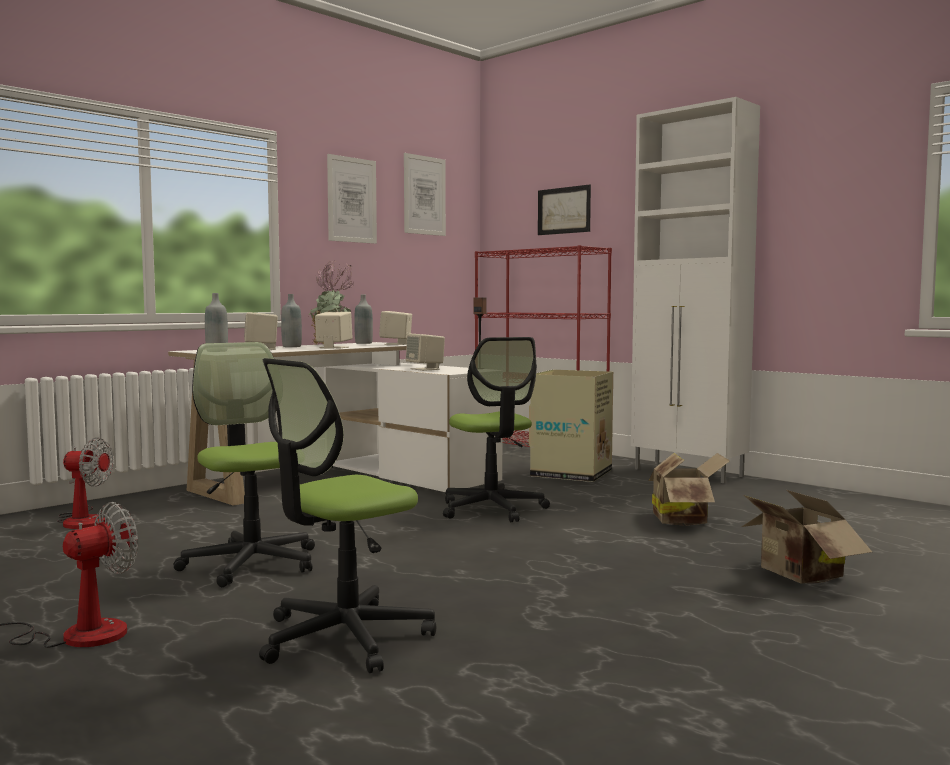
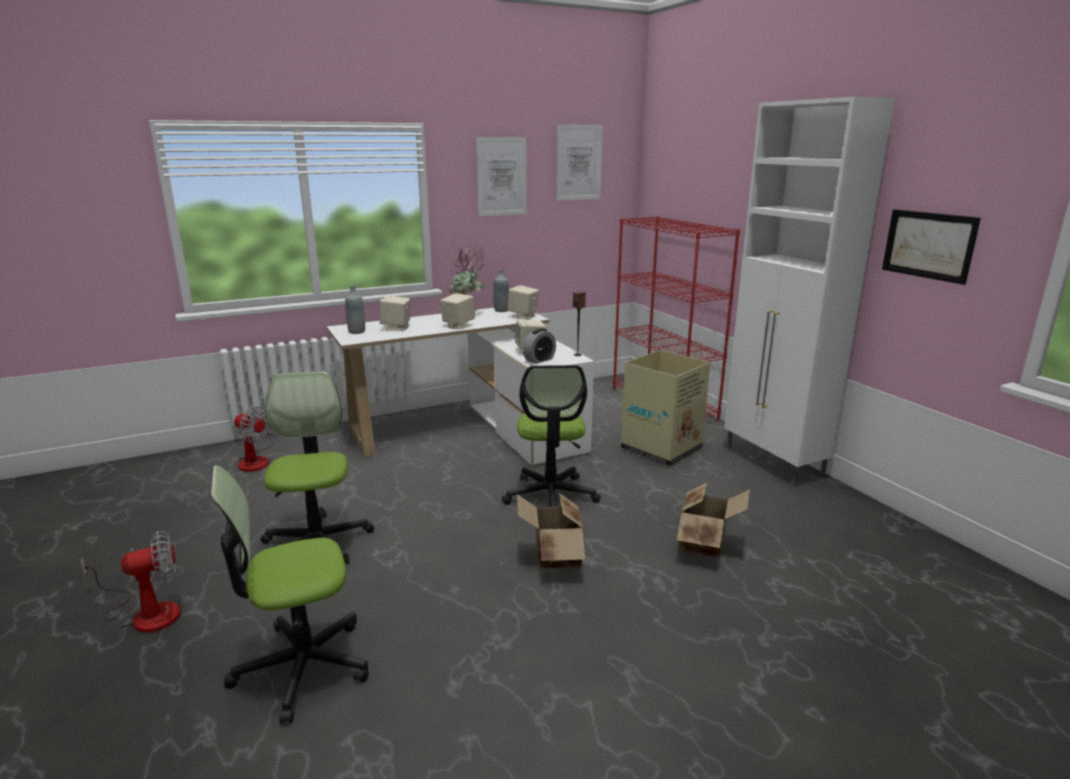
camera: 20 degrees right, 15 degrees up
(291, 346) = (430, 319): grey bottle -> none
(445, 371) = (539, 360): none -> alarm clock
(564, 210) = (705, 182): picture -> picture (928, 245)
(798, 576) = (740, 667): cardboard box -> cardboard box (553, 558)

